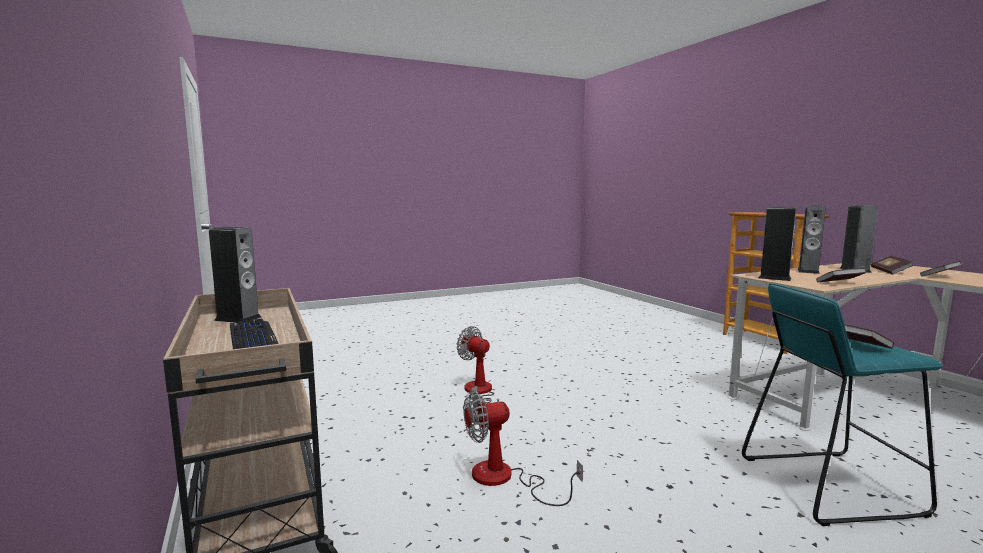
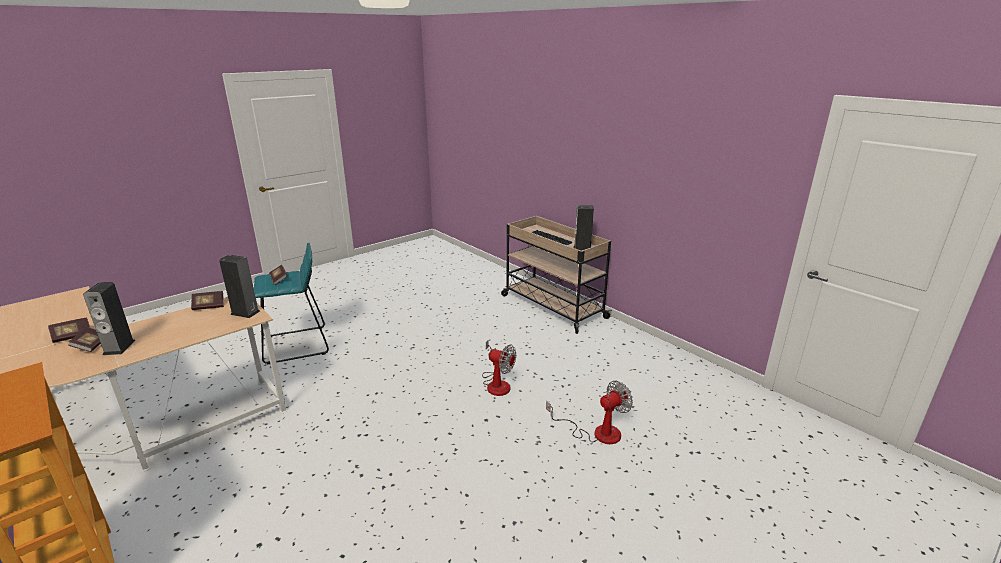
camera: 165 degrees right, 15 degrees up
(505, 479) = (455, 327): fan -> fan (597, 432)
(808, 271) = (178, 338): speaker -> none

